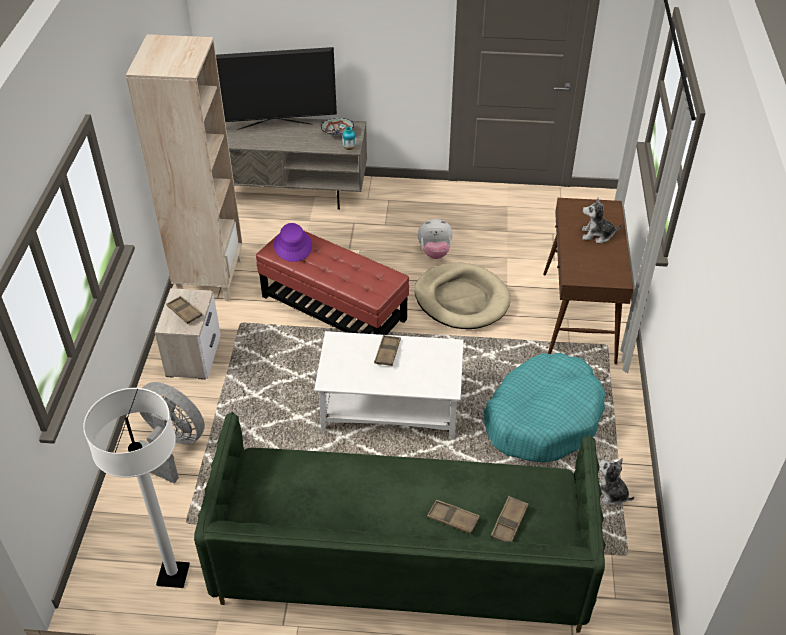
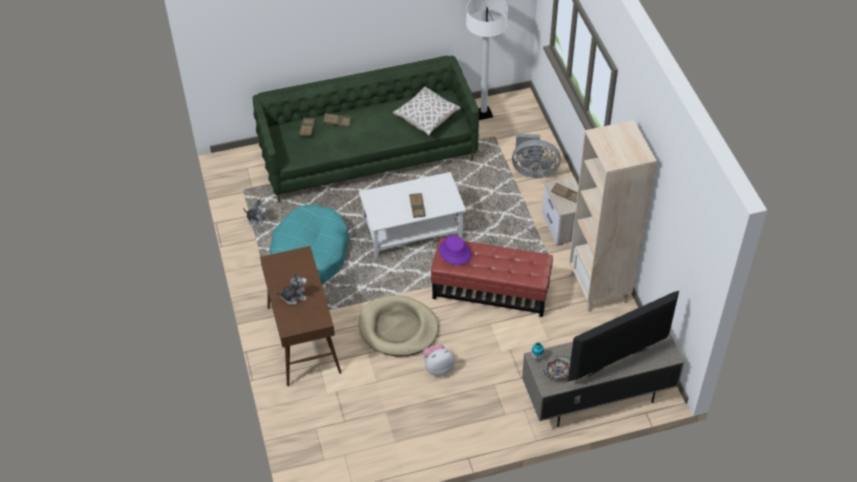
camera: 160 degrees right, 5 degrees up
(293, 245) = (529, 267): purple hat -> purple hat (454, 252)
(301, 479) = (427, 118): none -> pillow

